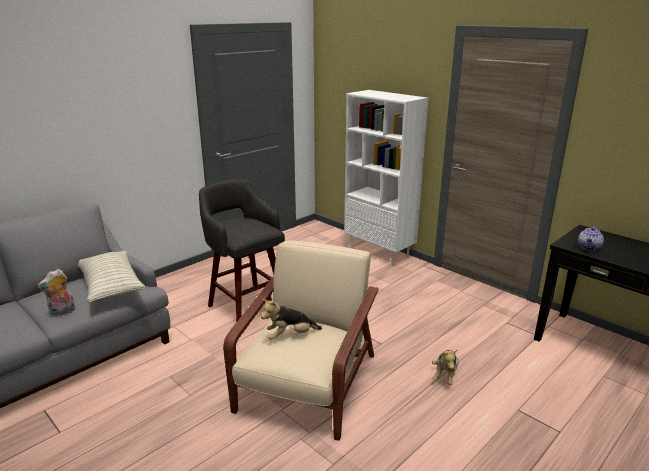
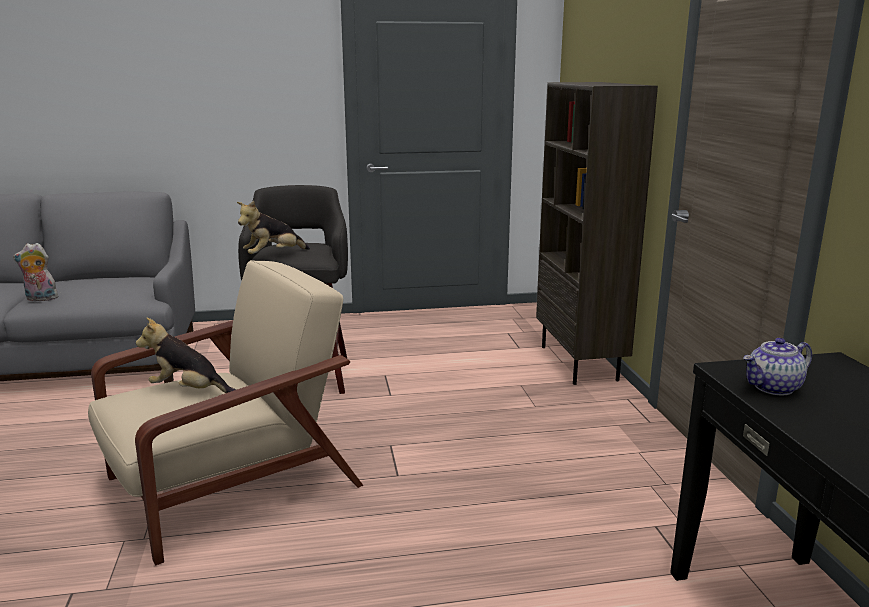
camera: 35 degrees right, 5 degrees down
(111, 286) = (118, 289): pillow -> none
(379, 253) = (580, 363): white bookcase -> brown bookcase
(445, 375) = (422, 555): plush toy -> plush toy (273, 256)

